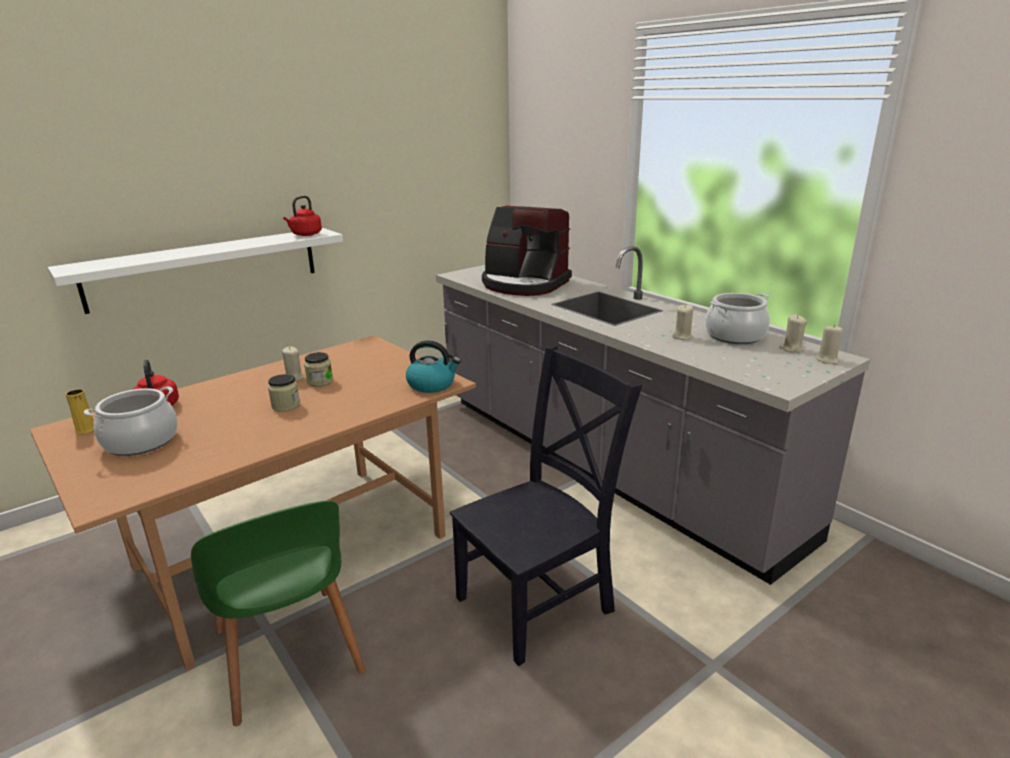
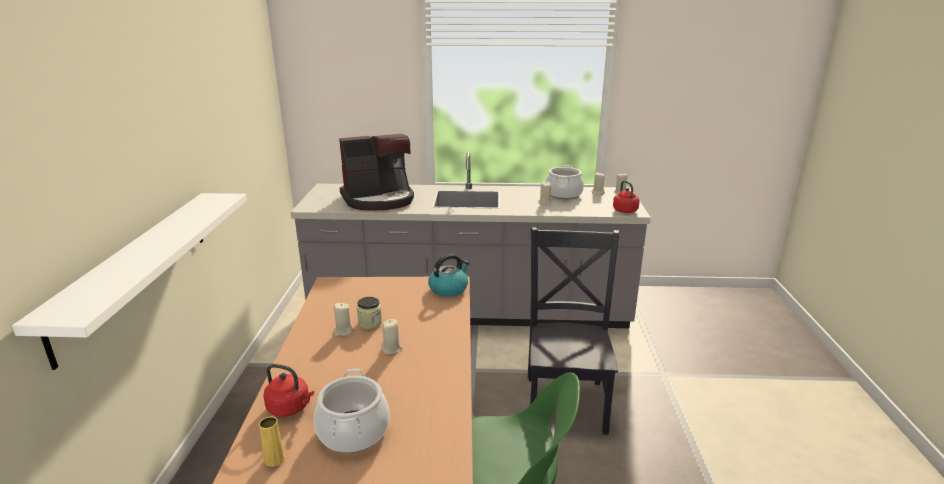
camera: 50 degrees left, 0 degrees up
(286, 405) = (392, 349): jar -> beige candle
(305, 235) = (212, 203): red kettle -> red kettle (626, 211)

